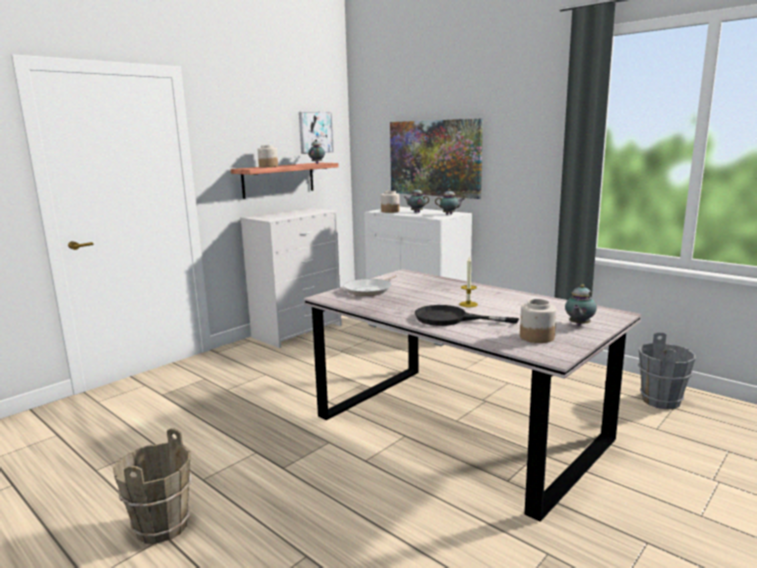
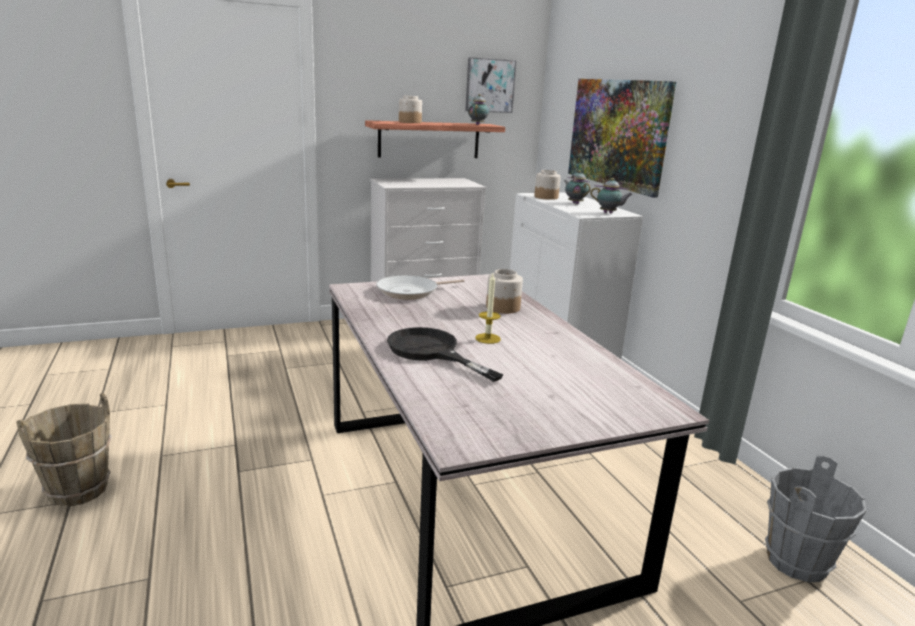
camera: 25 degrees right, 5 degrees up
(536, 337) = (488, 409): jar -> jar (502, 308)
(578, 325) = (578, 409): teapot -> none

